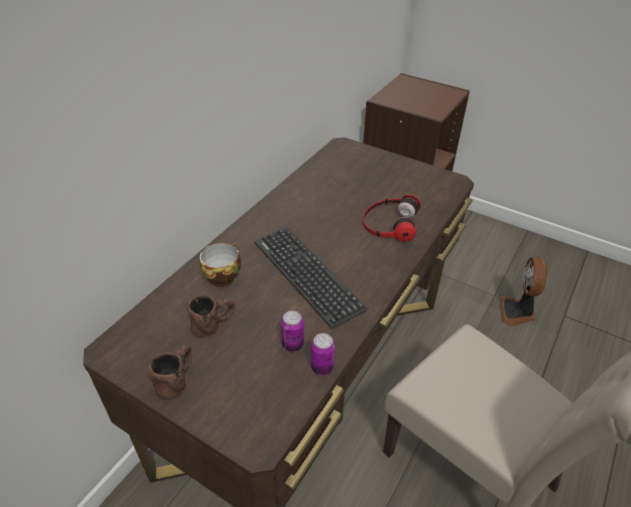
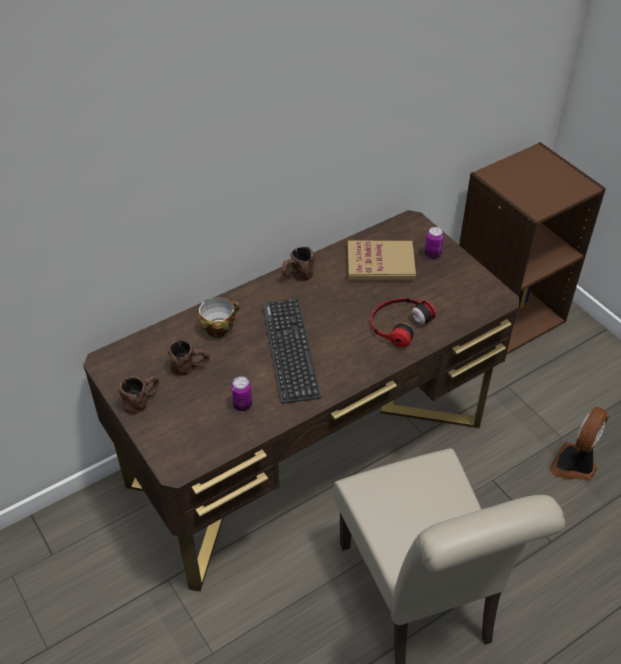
camera: 25 degrees right, 5 degrees up
(272, 211) = (297, 277): none -> brown mug
(322, 367) = (254, 431): can -> can (432, 255)
(339, 181) = (380, 263): none -> book

